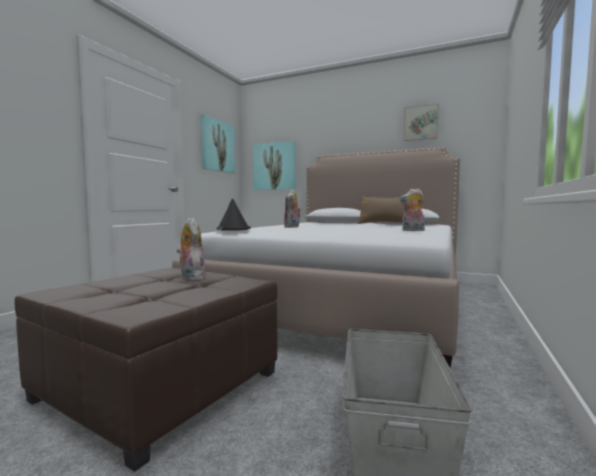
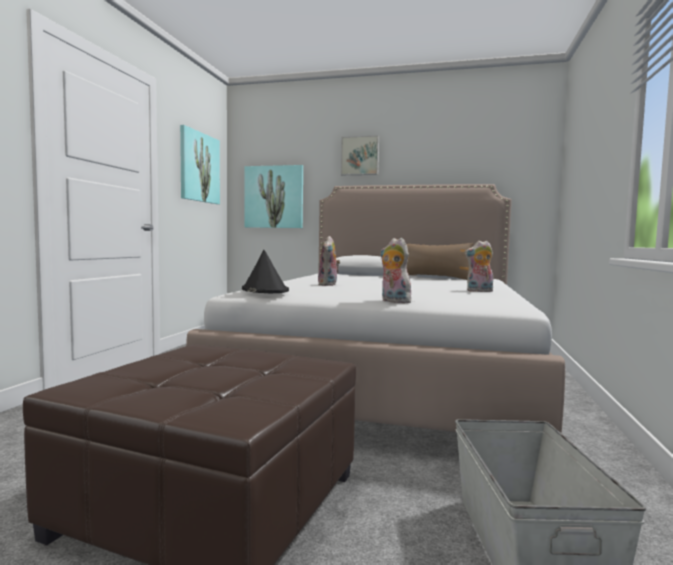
camera: 10 degrees left, 0 degrees up
(191, 278) = (243, 361): plush toy -> plush toy (393, 301)
(420, 123) = (465, 153): picture -> picture (360, 156)

